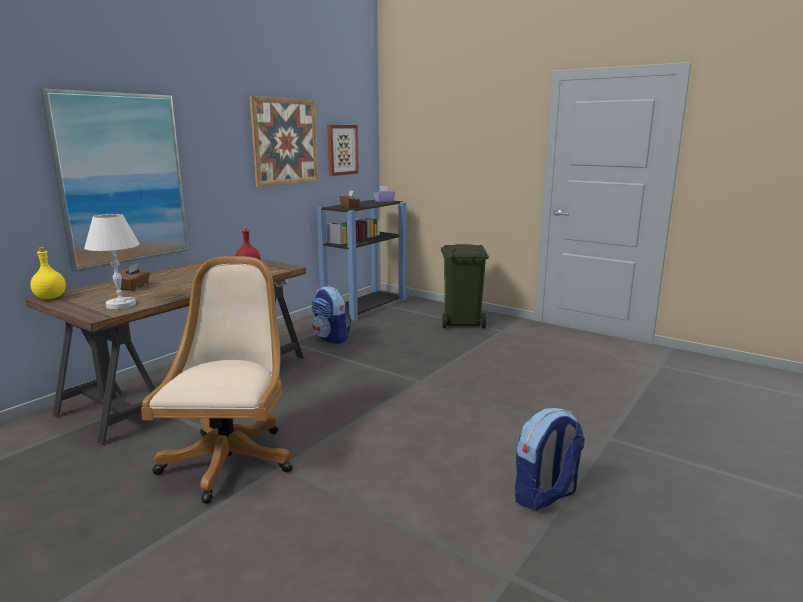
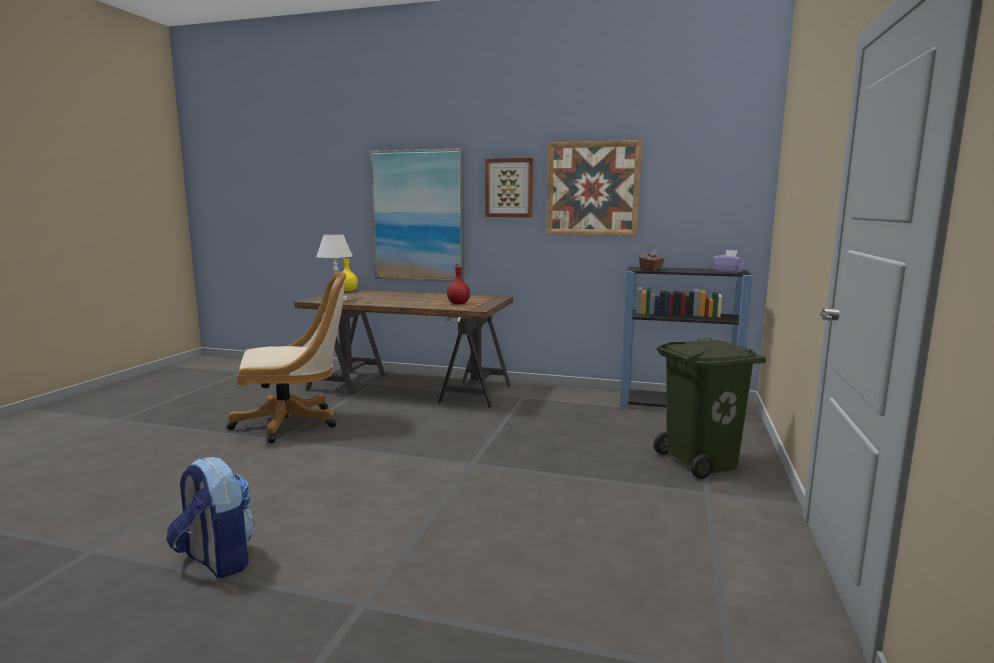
camera: 70 degrees right, 5 degrees down
(134, 287) = (383, 295): brown tissue box -> none
(331, 338) = (552, 408): backpack -> none
(341, 150) = (689, 200): picture -> picture (509, 188)

